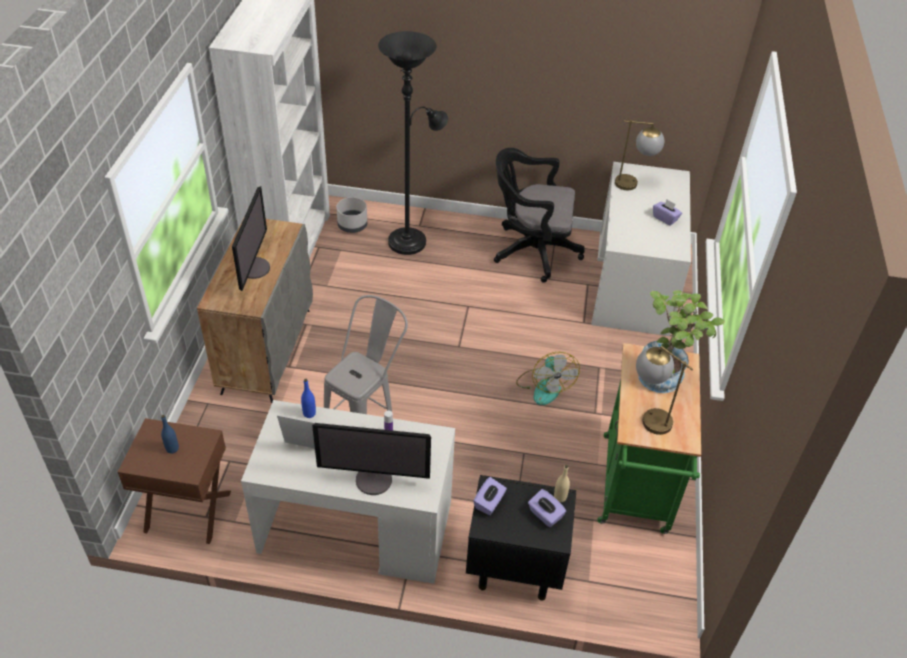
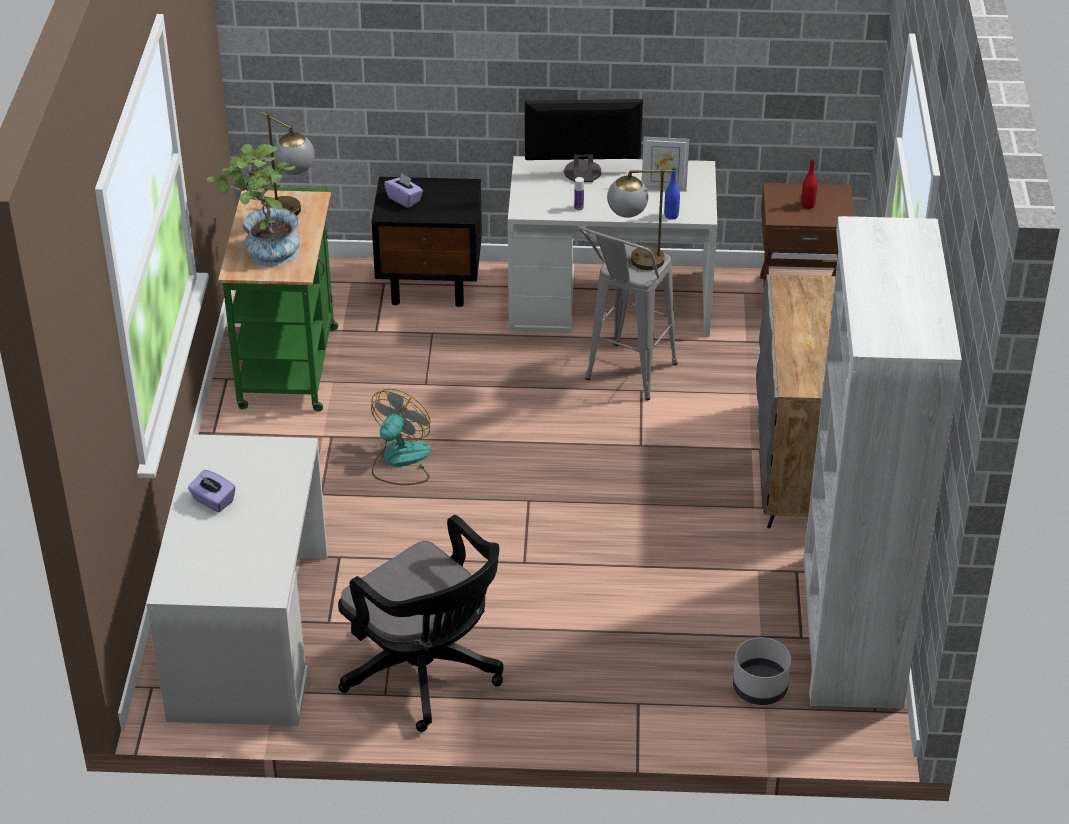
camera: 175 degrees right, 5 degrees down
(172, 448) = (808, 205): blue bottle -> red bottle
(253, 268) = (811, 328): monitor -> none
(411, 240) = (645, 671): black floor lamp -> none
(489, 503) = (463, 203): purple tissue box -> none
(531, 251) = (427, 674): black office chair -> black office chair turned 45 degrees clockwise
(544, 386) = (400, 461): fan -> fan turned 45 degrees clockwise
(560, 497) = (389, 213): beige bottle -> none
(634, 184) = (254, 561): table lamp -> table lamp (634, 260)

